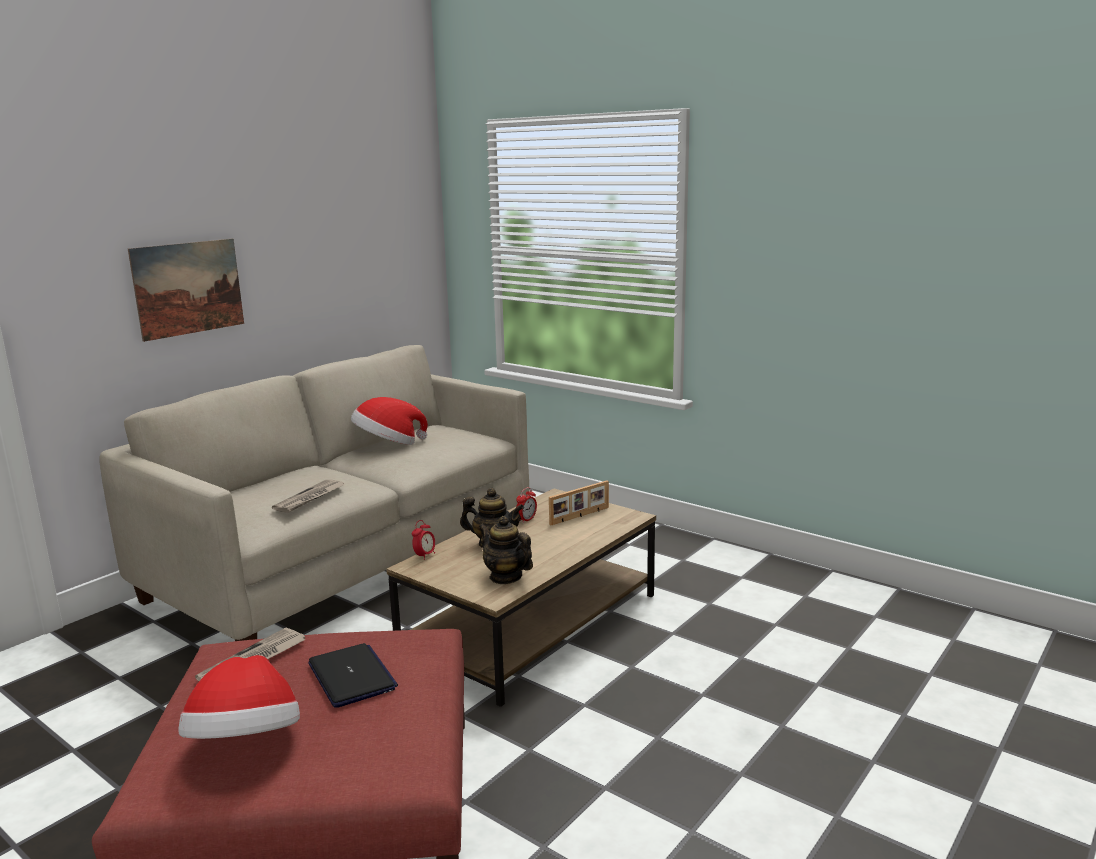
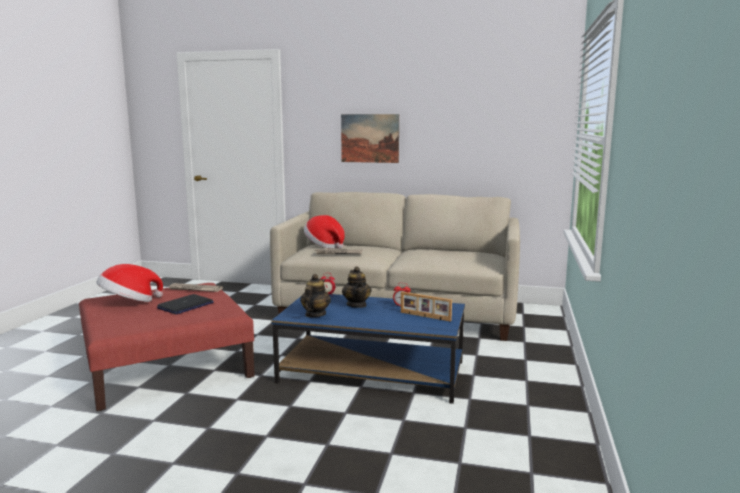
camera: 65 degrees right, 5 degrees down
(388, 444) = (435, 250): hat -> hat (324, 245)
(532, 623) = (373, 372): brown coffee table -> blue coffee table

